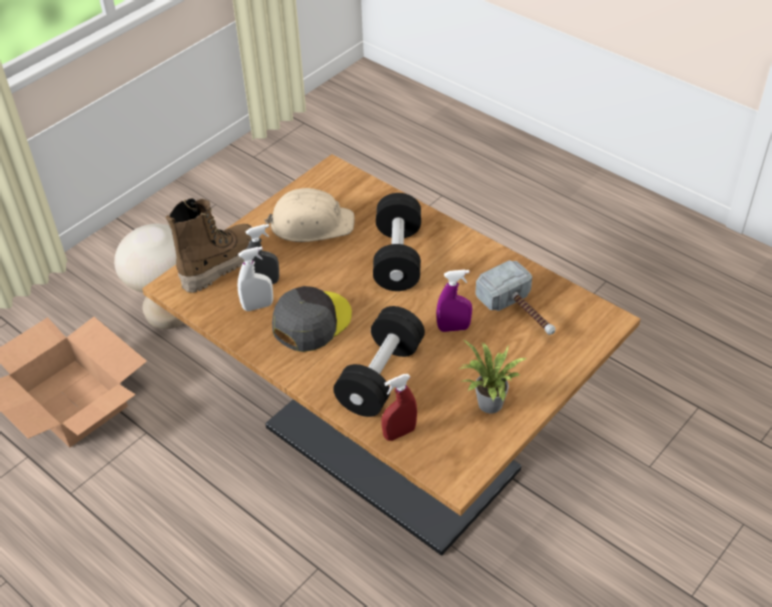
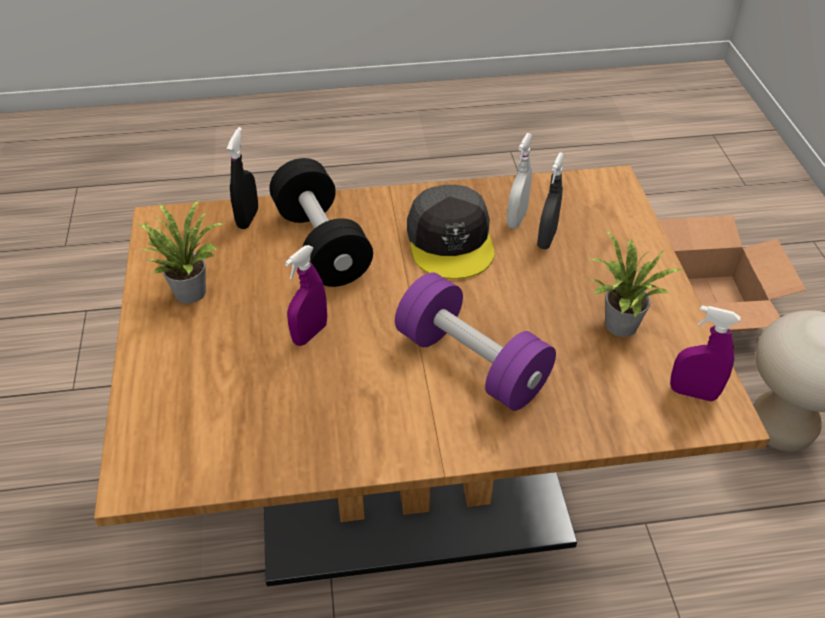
camera: 130 degrees right, 0 degrees up
(219, 265) = (613, 224): boot -> none
(311, 223) = (617, 327): beige hard hat -> potted plant
(330, 183) = (693, 393): none -> purple spray bottle
(398, 258) = (471, 363): black dumbbell -> purple dumbbell
(399, 433) = (248, 218): red spray bottle -> black spray bottle
(520, 313) = (255, 406): hammer -> none

